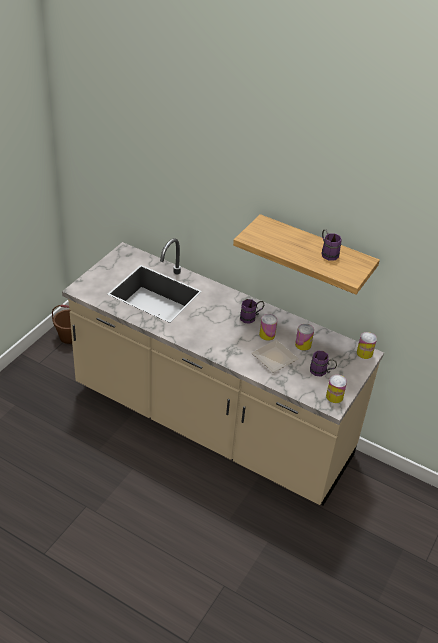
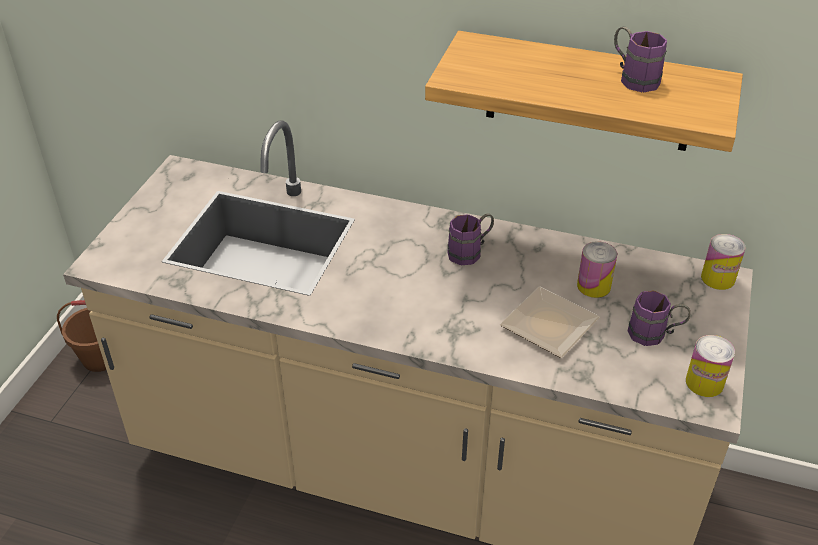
camera: 10 degrees left, 0 degrees up
(267, 335) = (515, 280): can -> none

